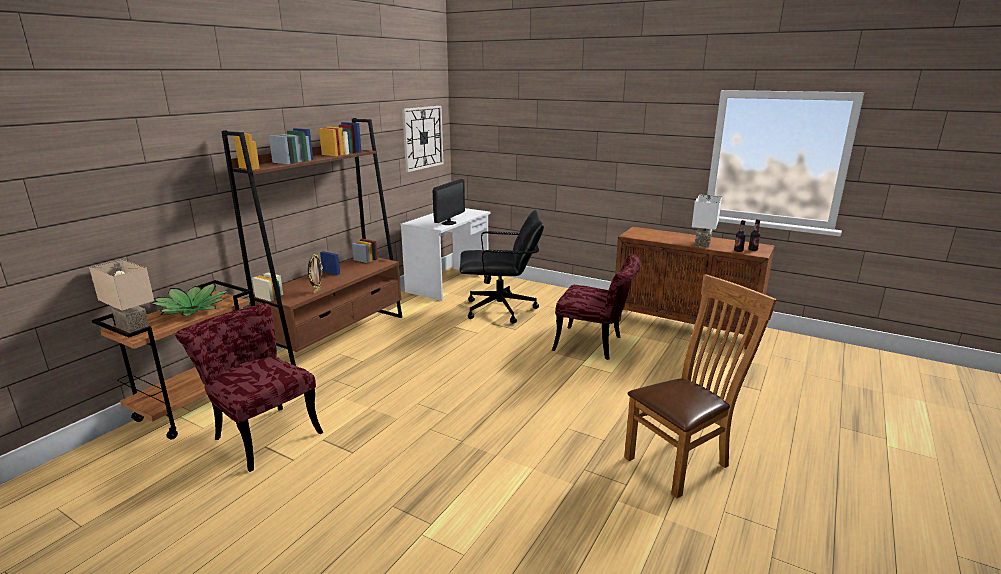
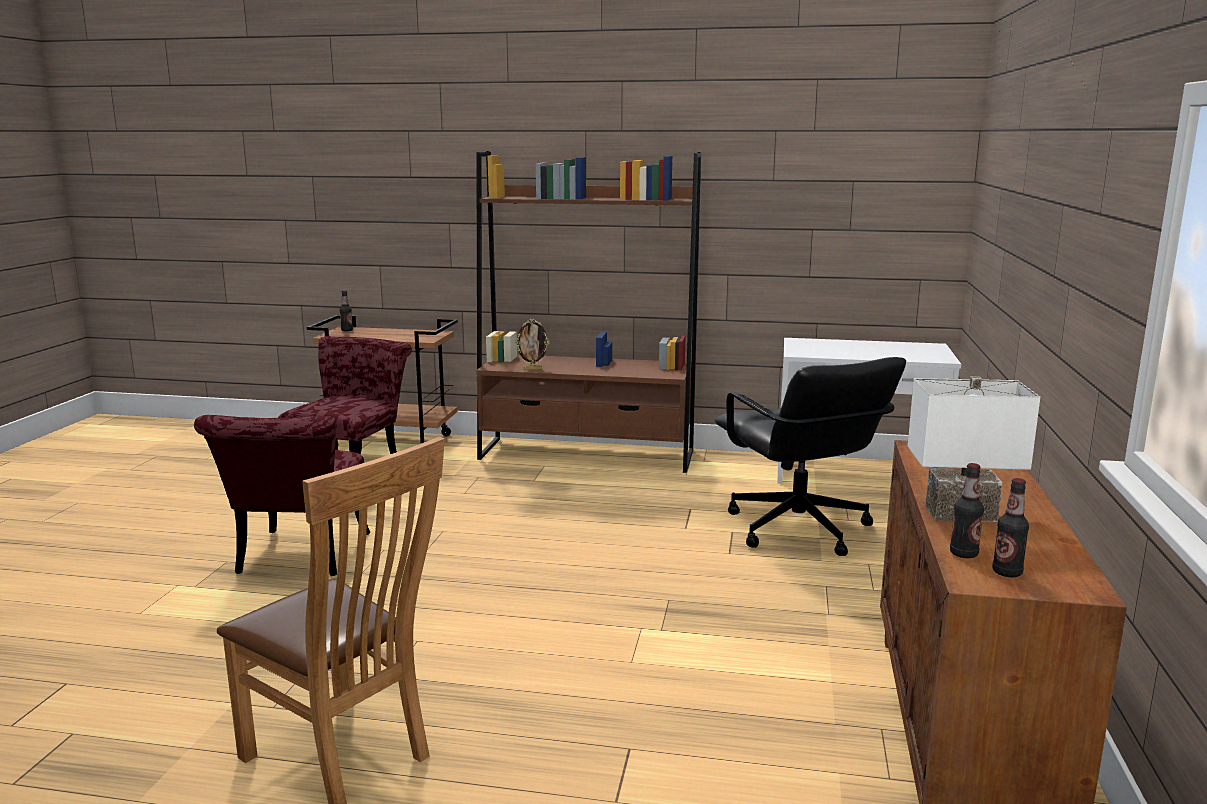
camera: 70 degrees right, 5 degrees down
(130, 327) = (347, 330): beige table lamp -> bottle
(192, 308) = (399, 334): potted plant -> none
(422, 138) = (881, 201): wall clock -> none
(448, 223) = (832, 354): monitor -> none
(595, 345) = (738, 632): red chair -> red chair (298, 559)

